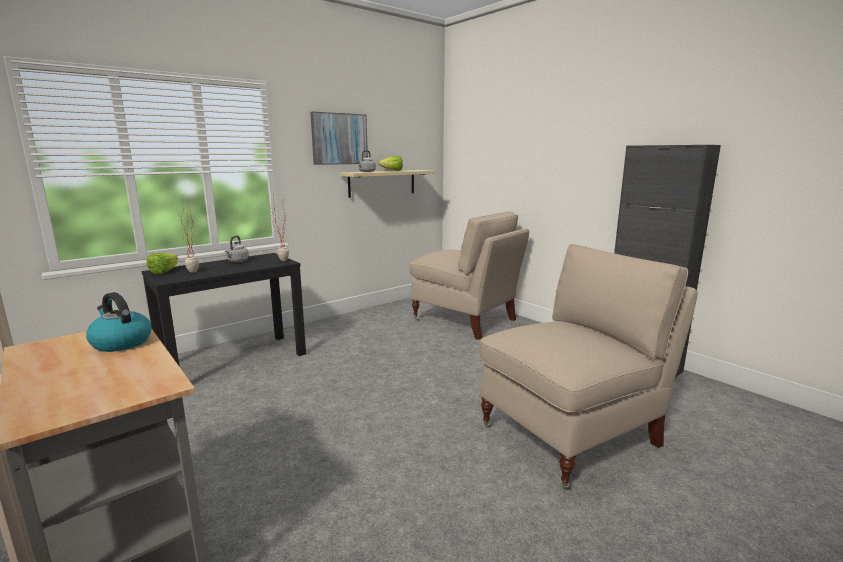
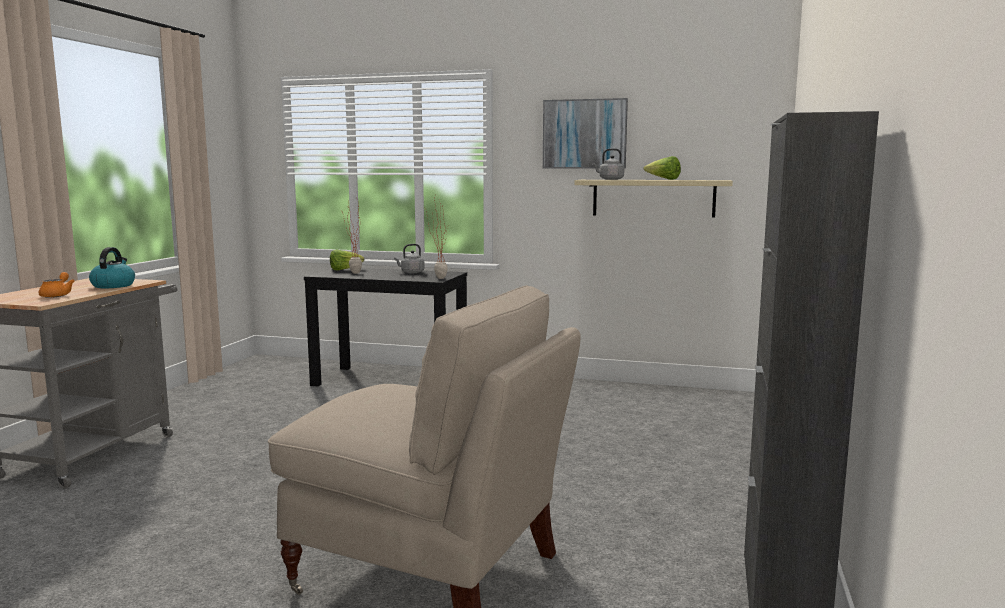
camera: 55 degrees right, 5 degrees down
(124, 374) = (57, 295): none -> orange teapot
(465, 320) = (688, 434): beige chair -> none

